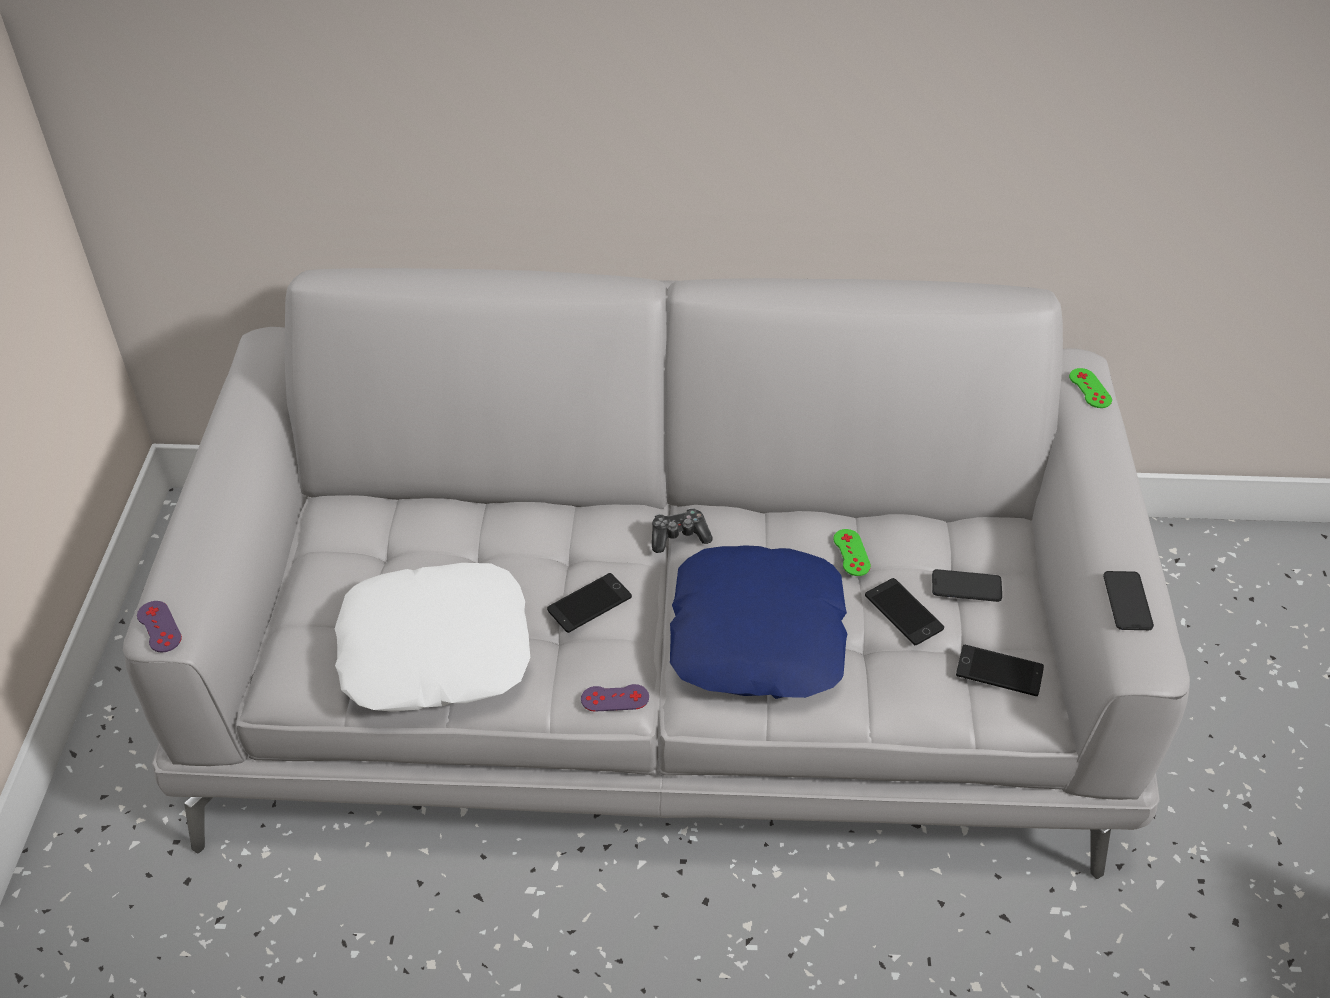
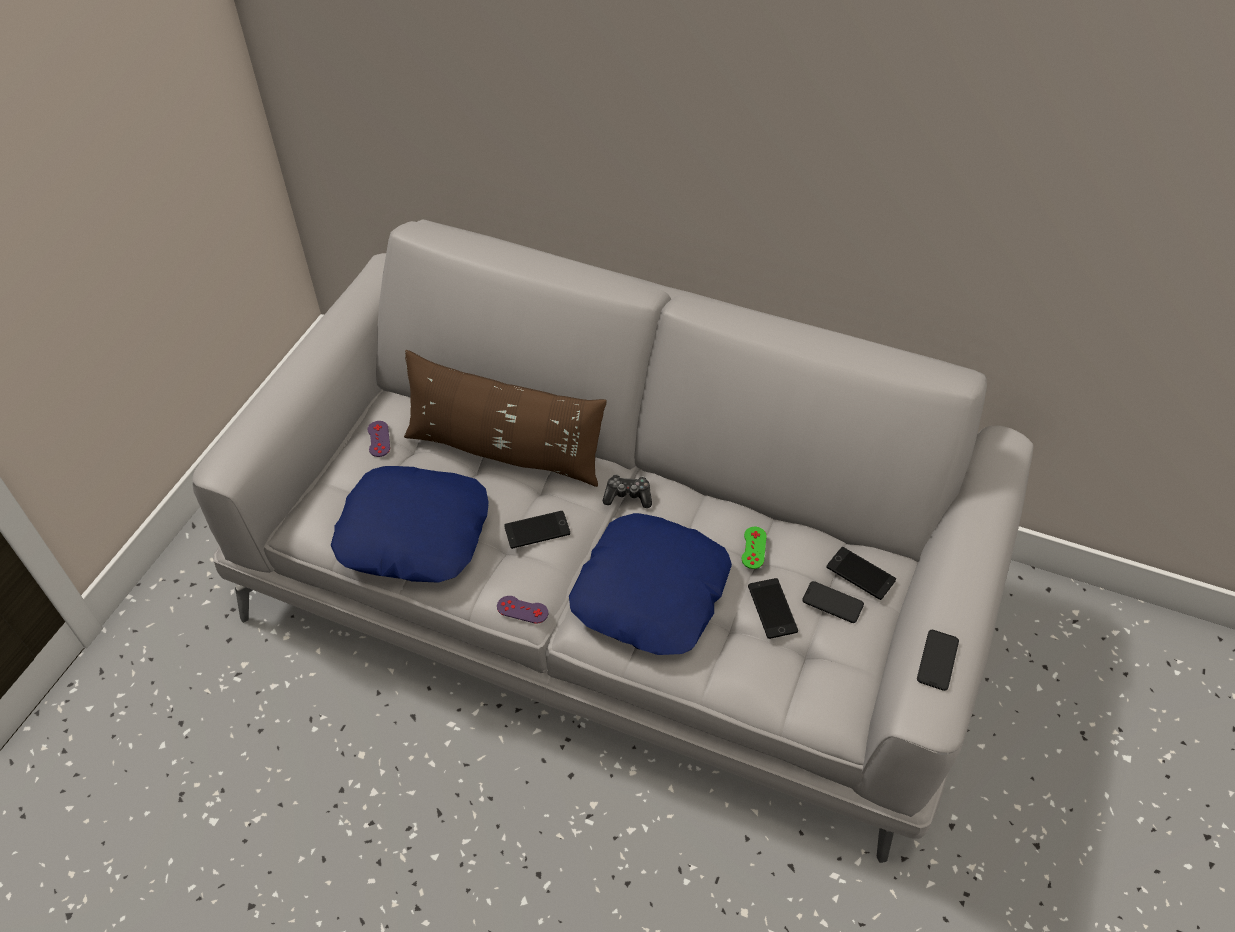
camera: 20 degrees right, 5 degrees up
(159, 627) = (218, 465): purple game controller -> purple game controller (378, 439)
(435, 648) = (414, 532): white pillow -> blue pillow
(504, 526) = (504, 451): none -> brown pillow
(999, 671) = (826, 680): phone -> phone (860, 573)
(1090, 388) = (1002, 467): green game controller -> none

